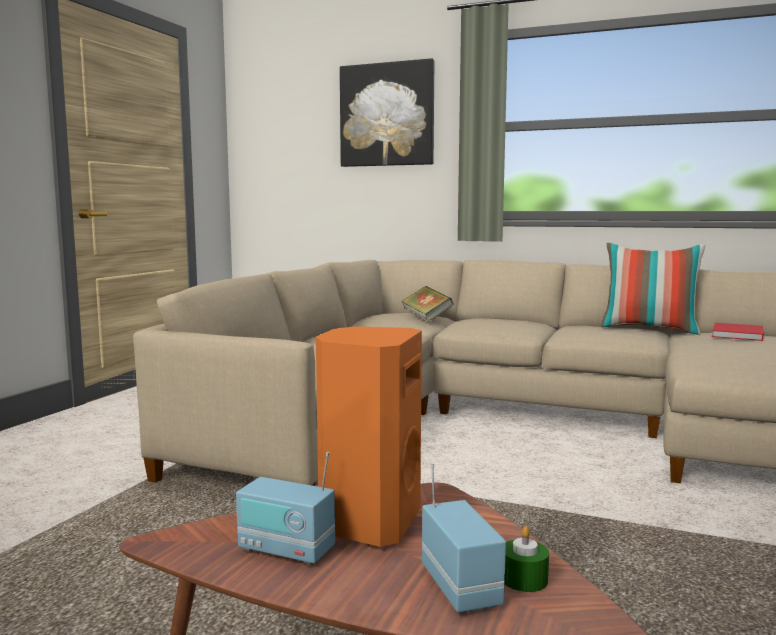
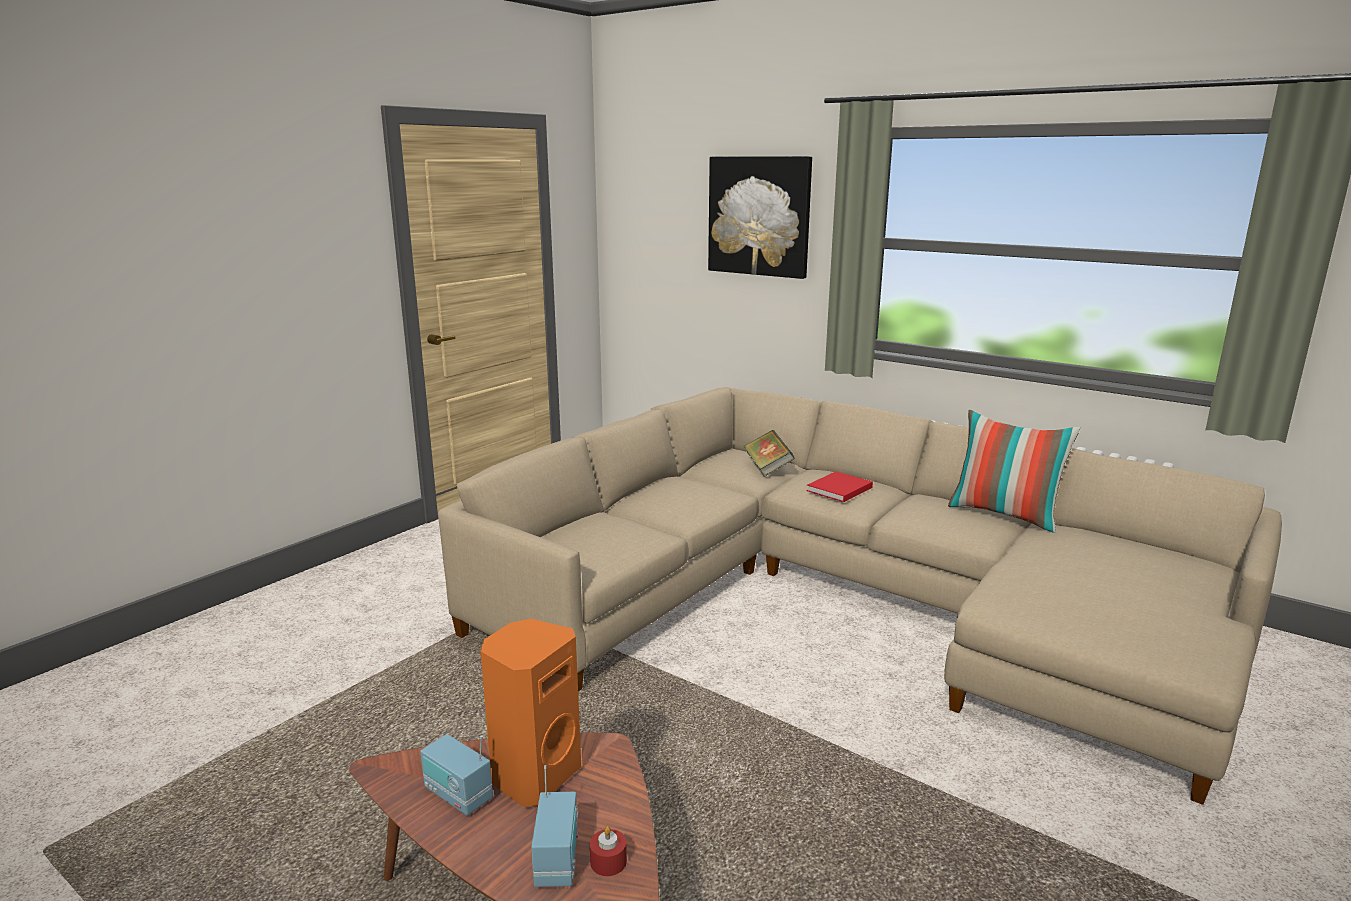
camera: 15 degrees right, 10 degrees up
(524, 579) = (608, 861): green candle -> red candle
(737, 334) = (1092, 543): red book -> red book (838, 489)

